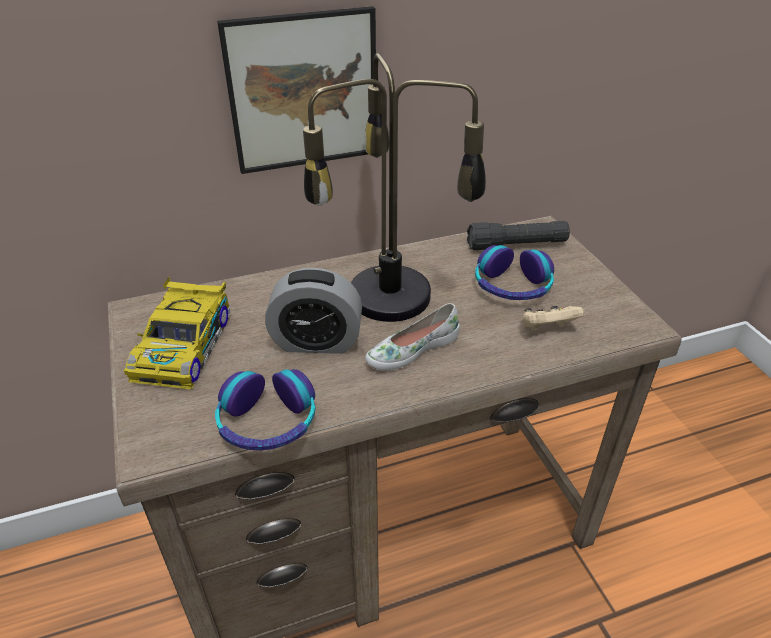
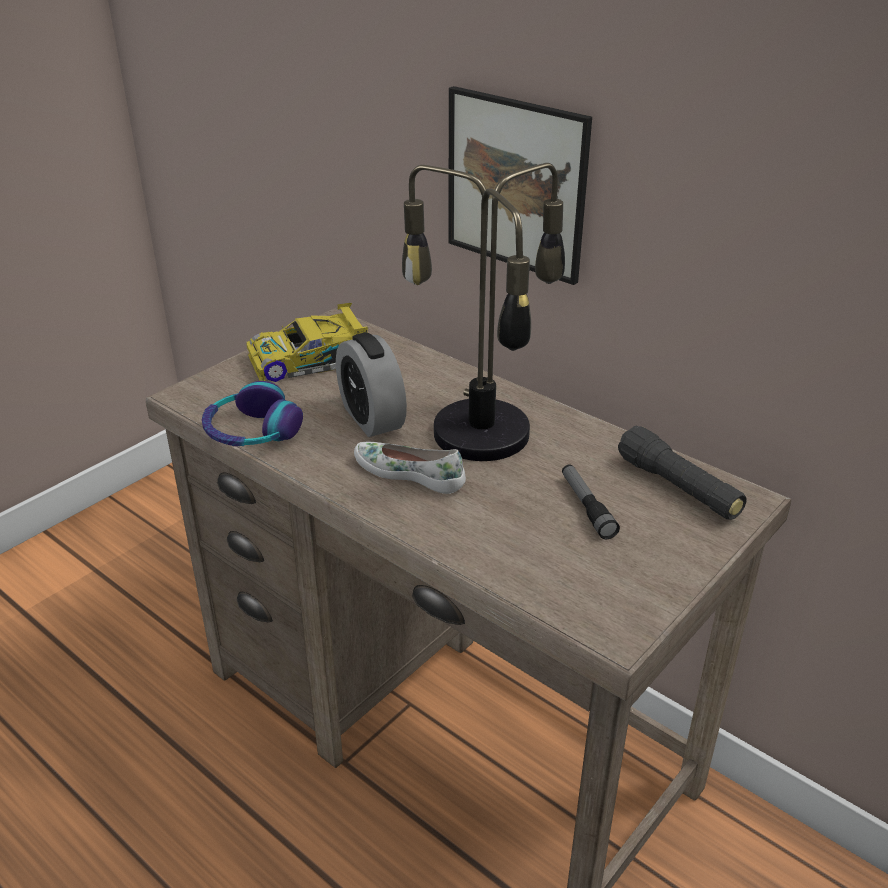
camera: 60 degrees right, 5 degrees down
(512, 286) = (586, 507): headphones -> flashlight
(547, 329) = (529, 553): beige game controller -> none

